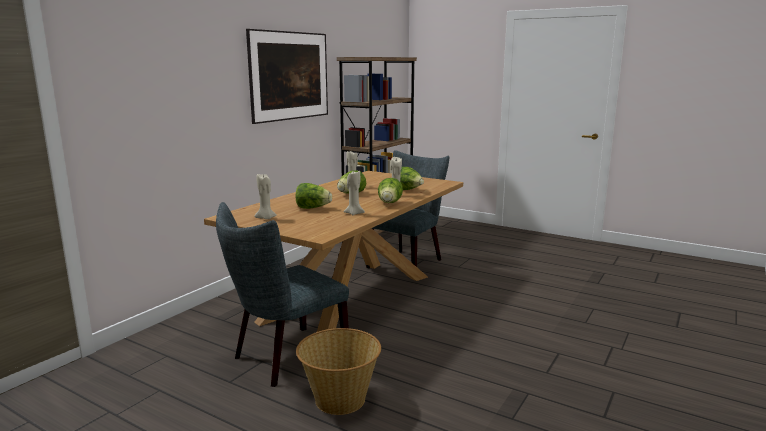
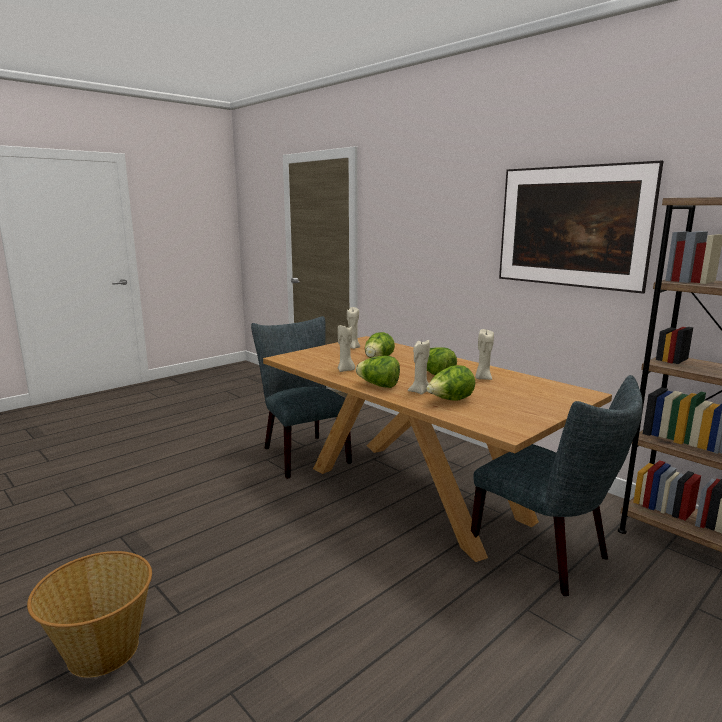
camera: 105 degrees right, 0 degrees up
(340, 400) = (225, 468): basket -> basket (102, 650)

